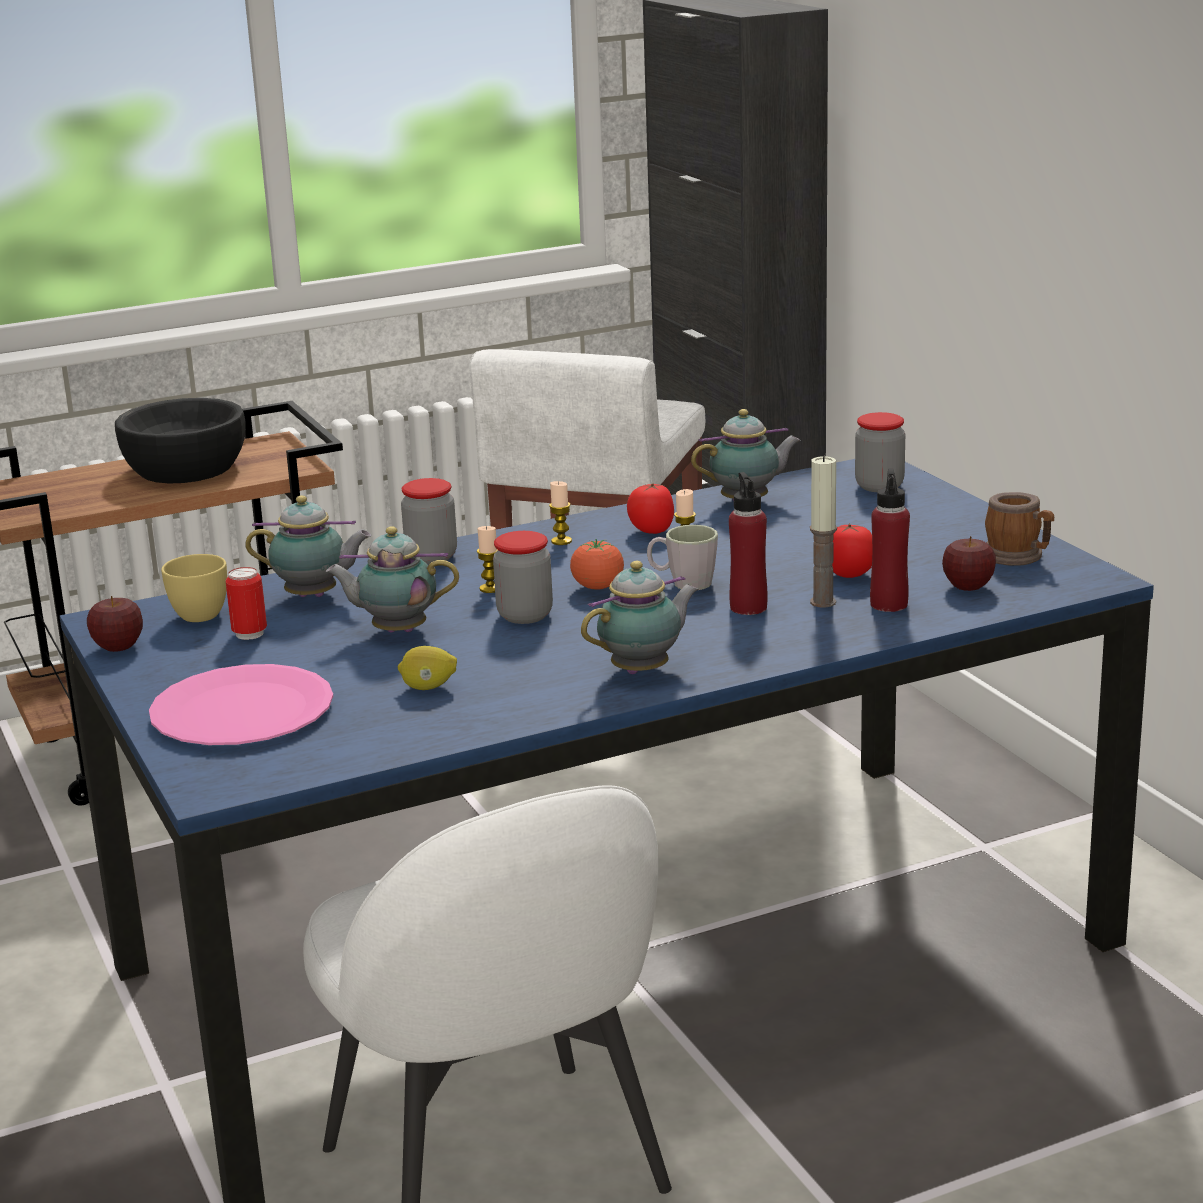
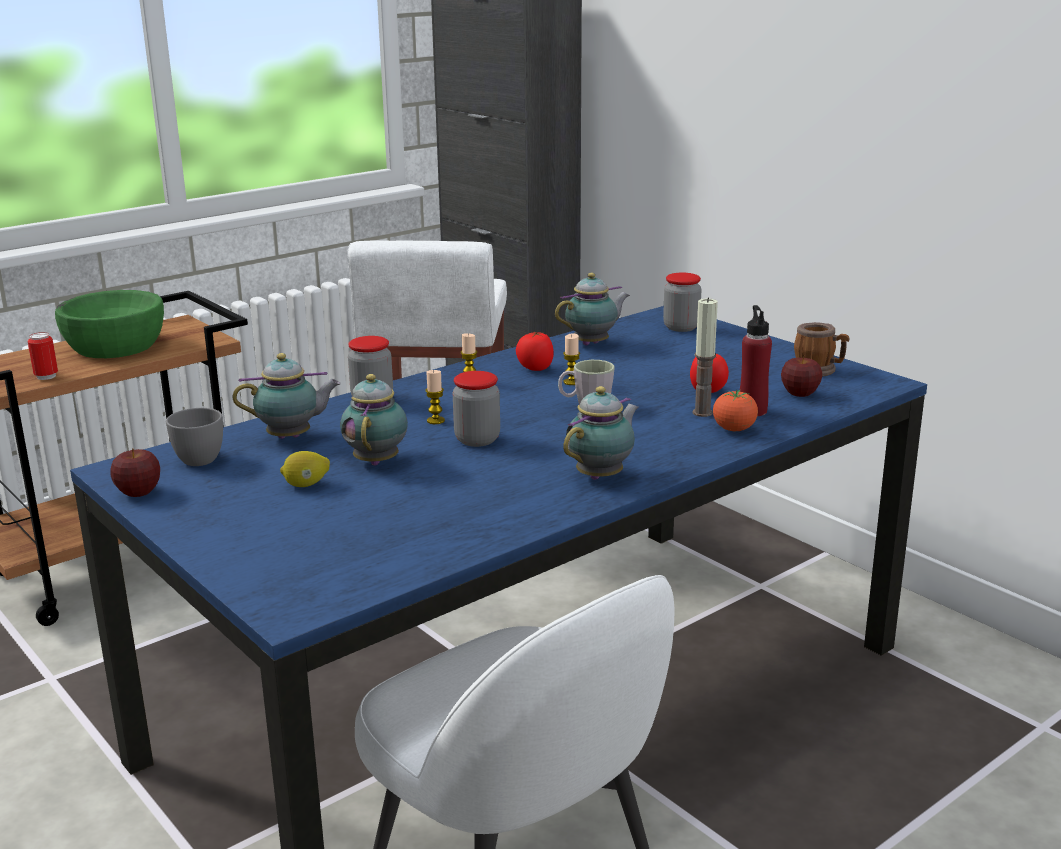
camera: 15 degrees left, 0 degrees up
(185, 468) = (115, 346): black bowl -> green bowl
(203, 612) = (201, 457): yellow cup -> grey cup
(242, 711) = (281, 539): pink plate -> none
(249, 634) = (252, 472): can -> can (46, 376)
(395, 631) = (377, 460): teapot -> teapot turned 105 degrees clockwise
(428, 687) = (433, 505): lemon -> lemon (306, 485)
(598, 587) = (521, 414): tomato -> tomato (734, 429)
(748, 607) = (649, 420): red bottle -> none

